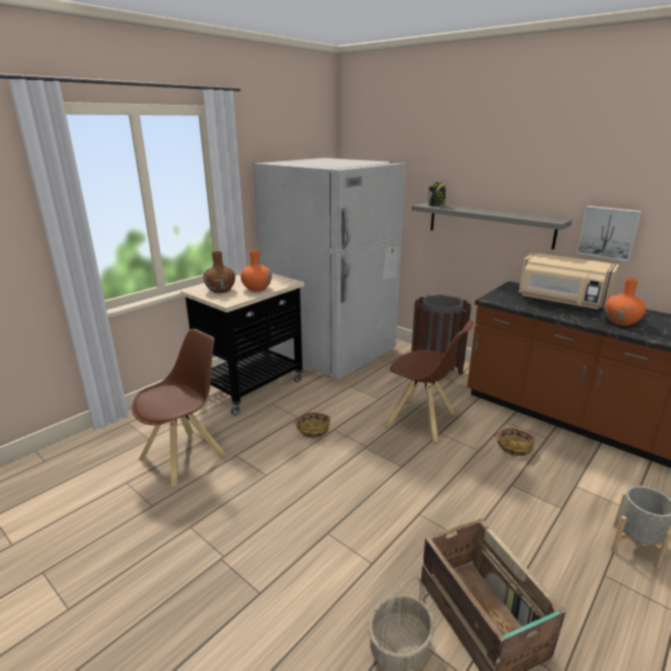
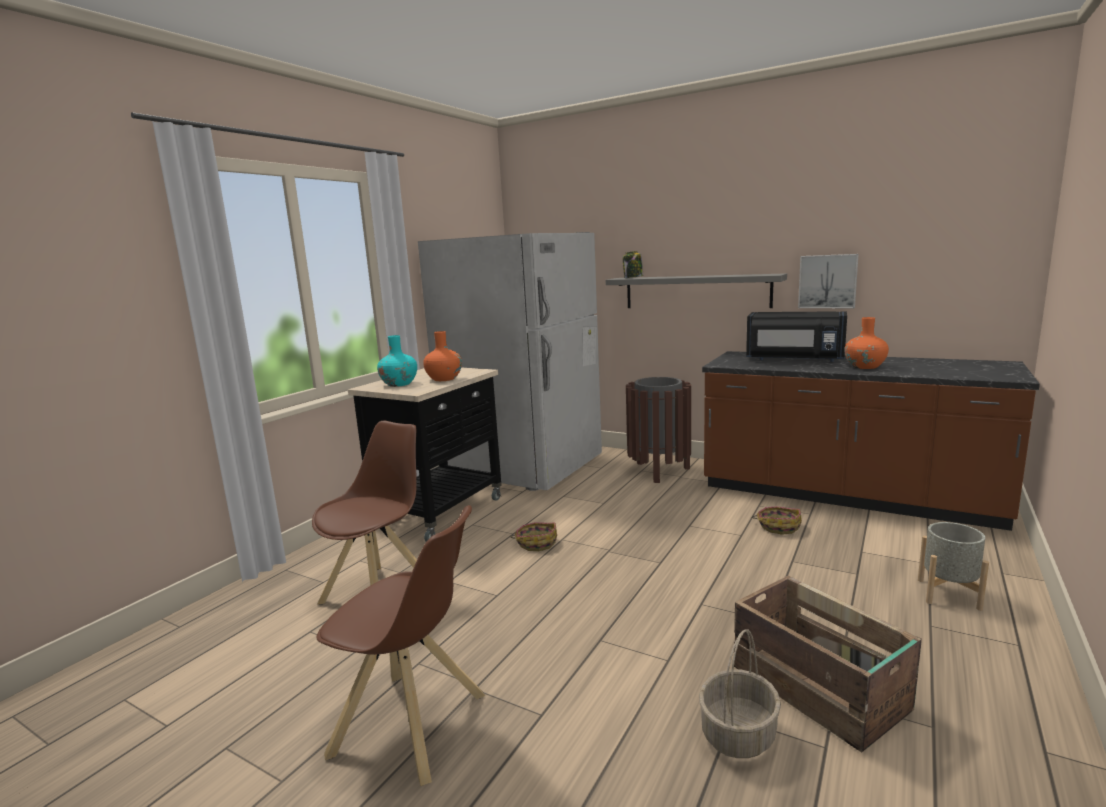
camera: 10 degrees left, 10 degrees down
(220, 290) = (399, 384): brown vase -> turquoise vase
(422, 420) = (664, 517): brown chair -> brown chair (413, 725)
(561, 301) = (794, 359): beige microwave -> black microwave

